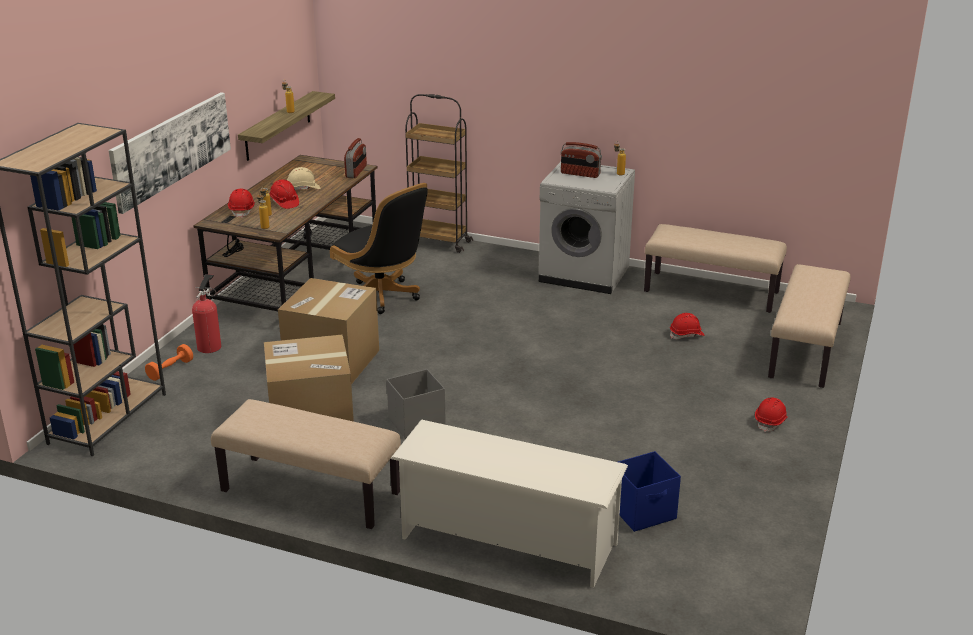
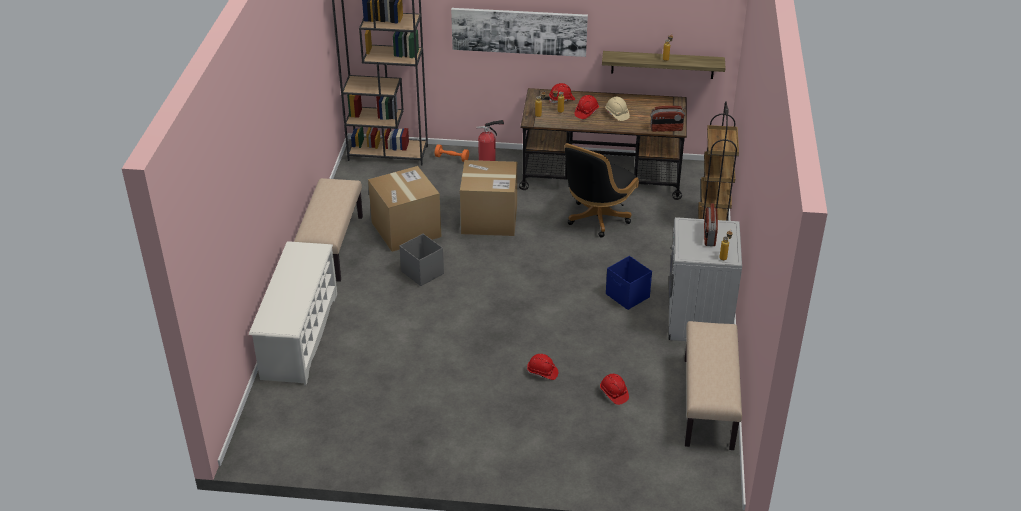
camera: 75 degrees right, 10 degrees up
(644, 512) = (344, 394): blue storage box -> blue storage box (627, 296)
(771, 422) = (486, 454): red hard hat -> red hard hat (542, 372)
(806, 350) = (621, 474): beige bench -> none

